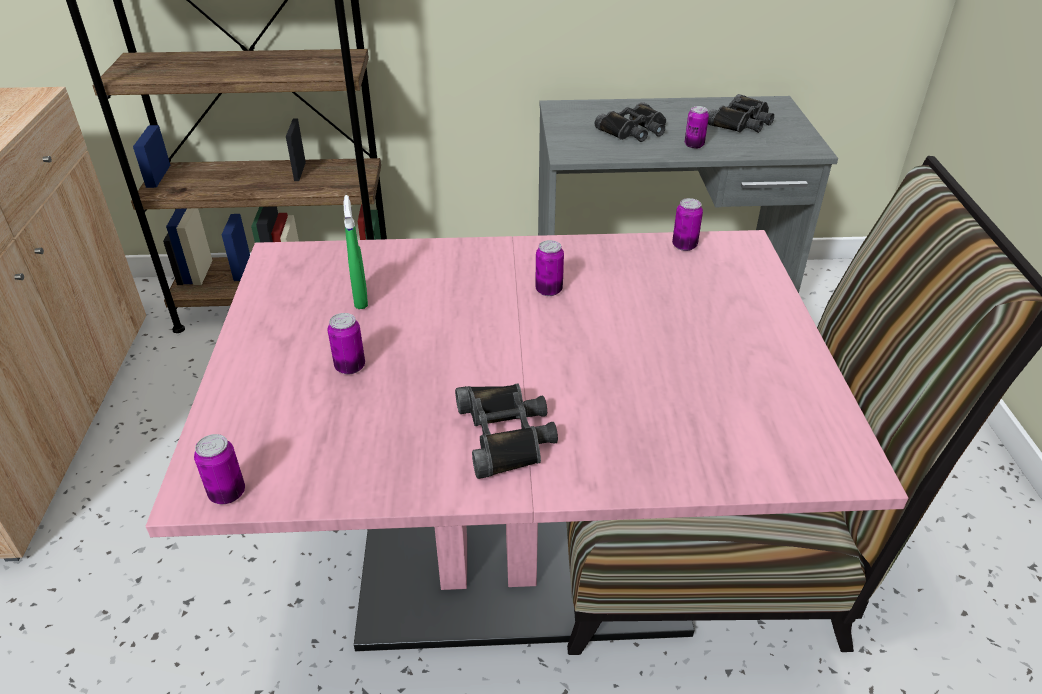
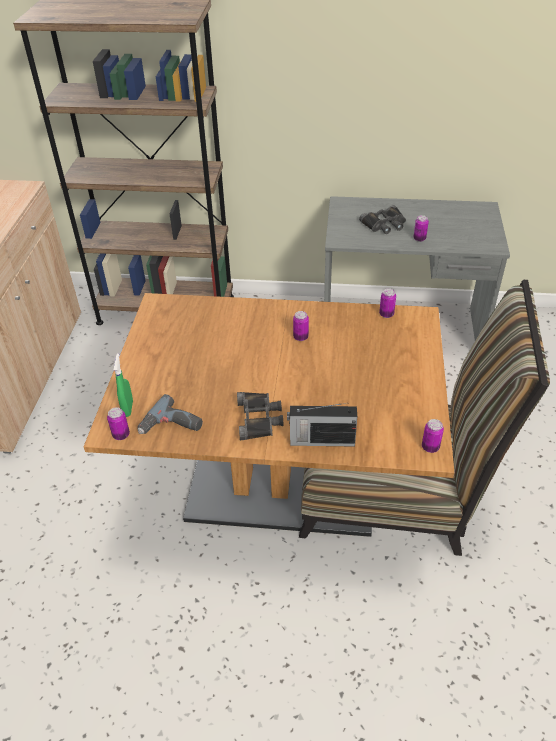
camera: 10 degrees right, 5 degrees up
(332, 467) = (171, 427): none -> power drill
(350, 367) = (187, 374): can -> can (430, 447)
(360, 299) = (197, 334): green spray bottle -> green spray bottle (128, 408)
(521, 567) = (281, 488): pink dining table -> brown dining table
(636, 463) = (321, 440): none -> radio
(742, 122) = (457, 222): black binoculars -> none

